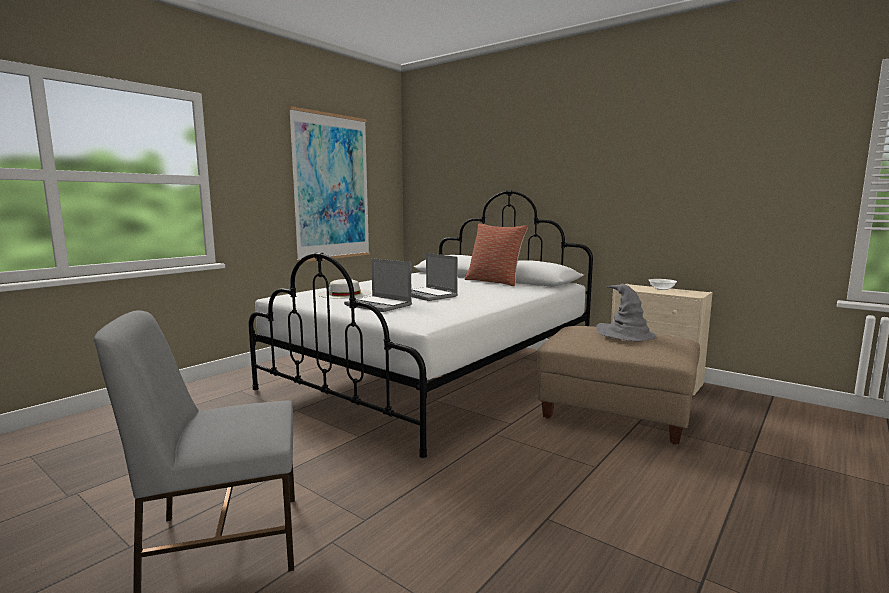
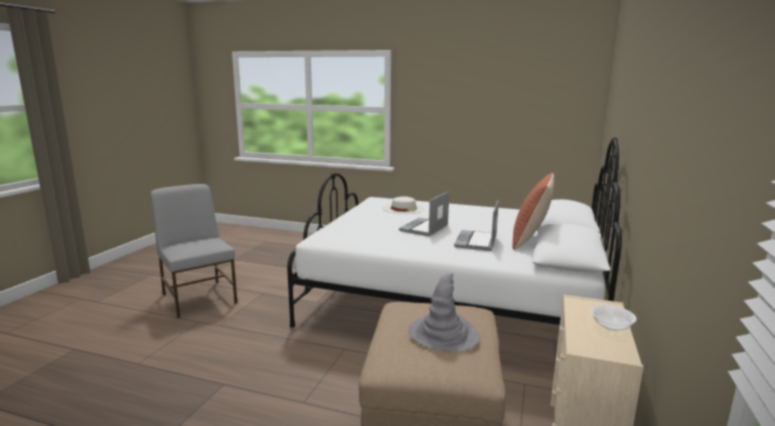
camera: 70 degrees right, 5 degrees up
(331, 187) = (500, 116): picture -> none
(379, 305) = (370, 222): laptop -> laptop (476, 242)

